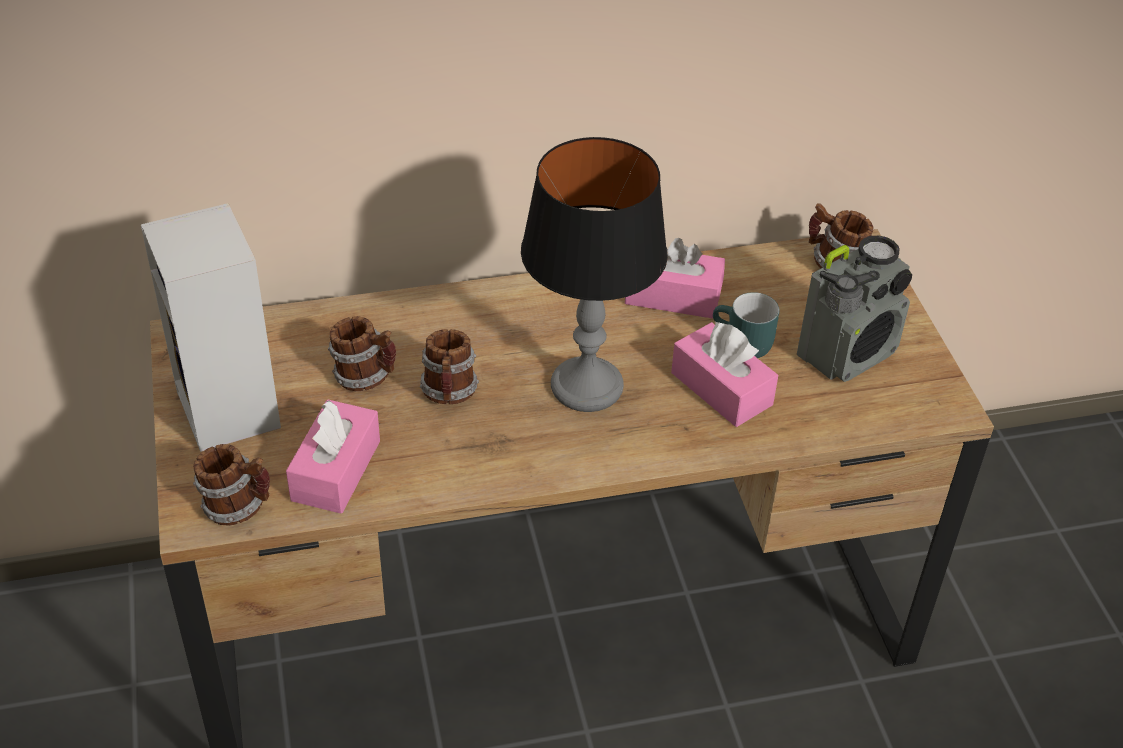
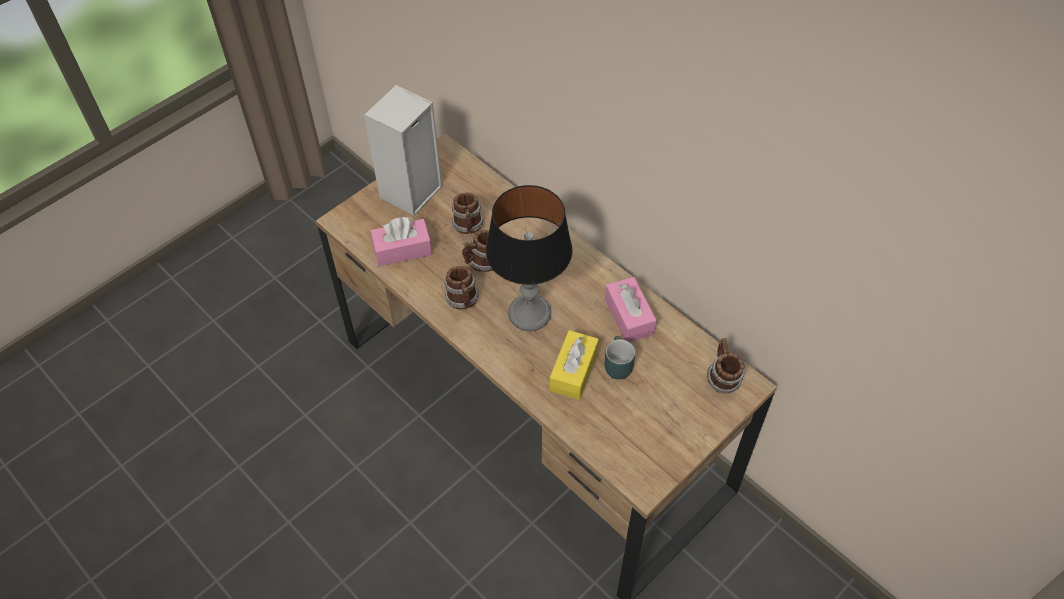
camera: 60 degrees right, 10 degrees up
(238, 507) = (357, 229): mug -> mug (463, 301)
(721, 389) = (573, 371): pink tissue box -> yellow tissue box
(848, 353) = (650, 417): radio -> none

